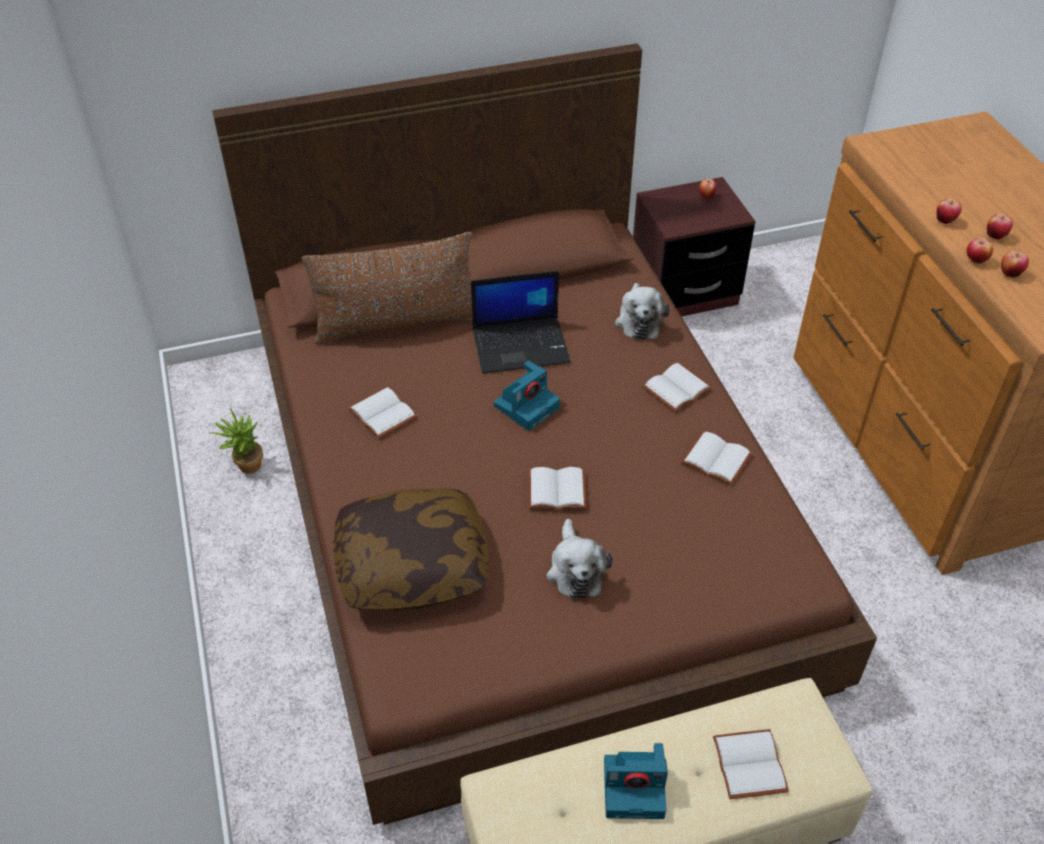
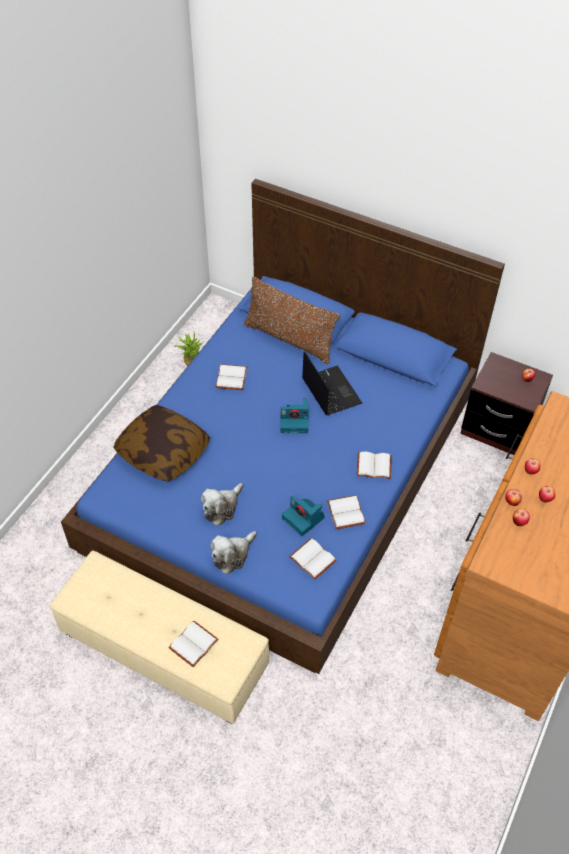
camera: 45 degrees right, 5 degrees up
(521, 345) = (330, 391): laptop -> laptop turned 150 degrees counterclockwise
(522, 498) = (285, 469): brown bed -> blue bed
(555, 491) = (256, 469): white book -> white book (311, 559)
(635, 787) = (142, 610): camera -> camera (304, 518)
(639, 320) = (402, 420): plush toy -> plush toy (232, 555)

